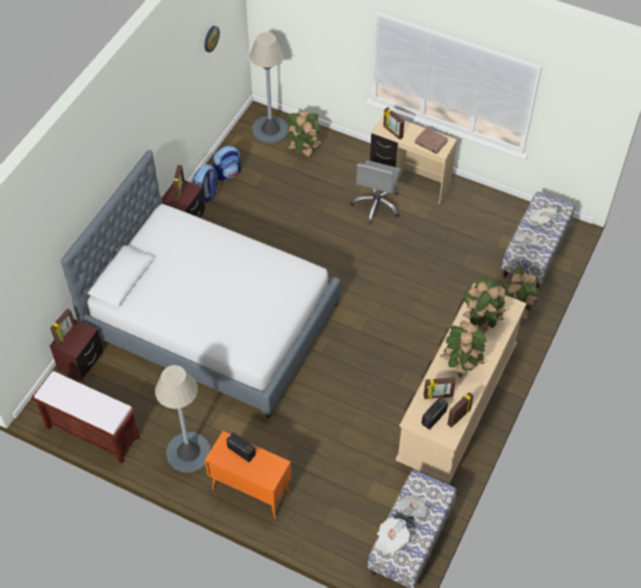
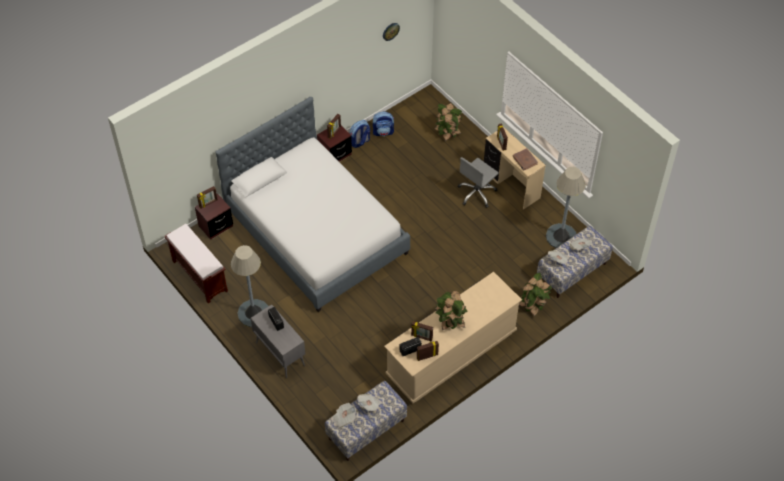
camera: 25 degrees right, 0 degrees up
(250, 490) = (280, 354): orange cabinet -> grey cabinet
(270, 130) = (431, 110): grey floor lamp -> grey floor lamp (561, 236)
(480, 321) = (481, 299): potted plant -> none

